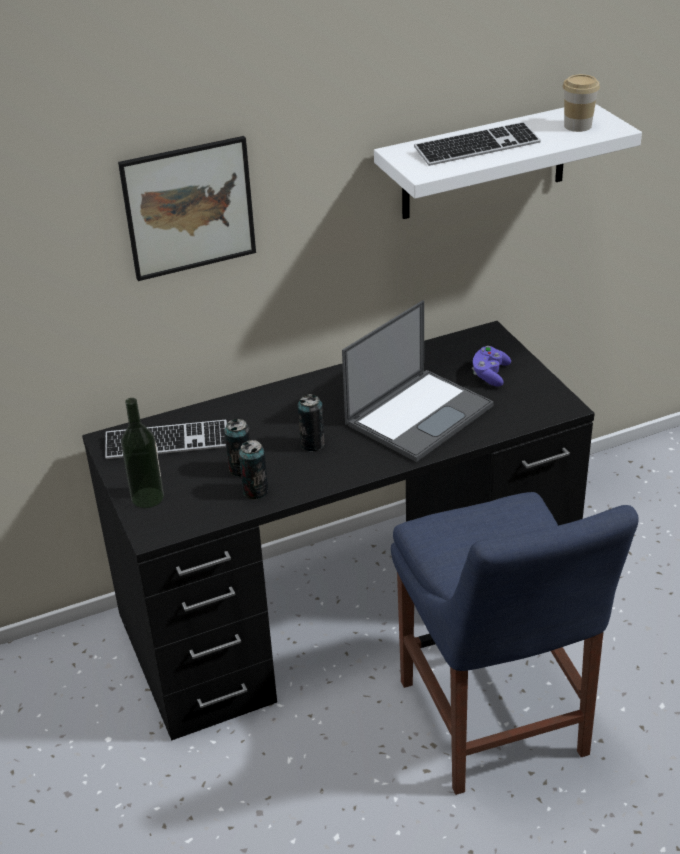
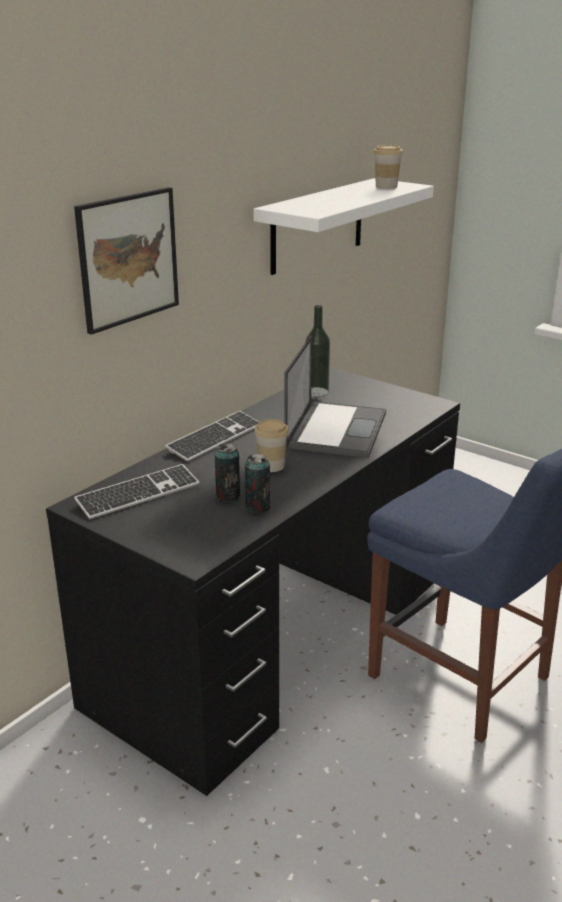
camera: 30 degrees left, 10 degrees down
(147, 497) = (161, 536): bottle -> bottle (316, 392)
(312, 444) = (271, 466): can -> cup
(477, 147) = (333, 200): keyboard -> keyboard (215, 438)
(490, 374) = (361, 396): purple game controller -> none

